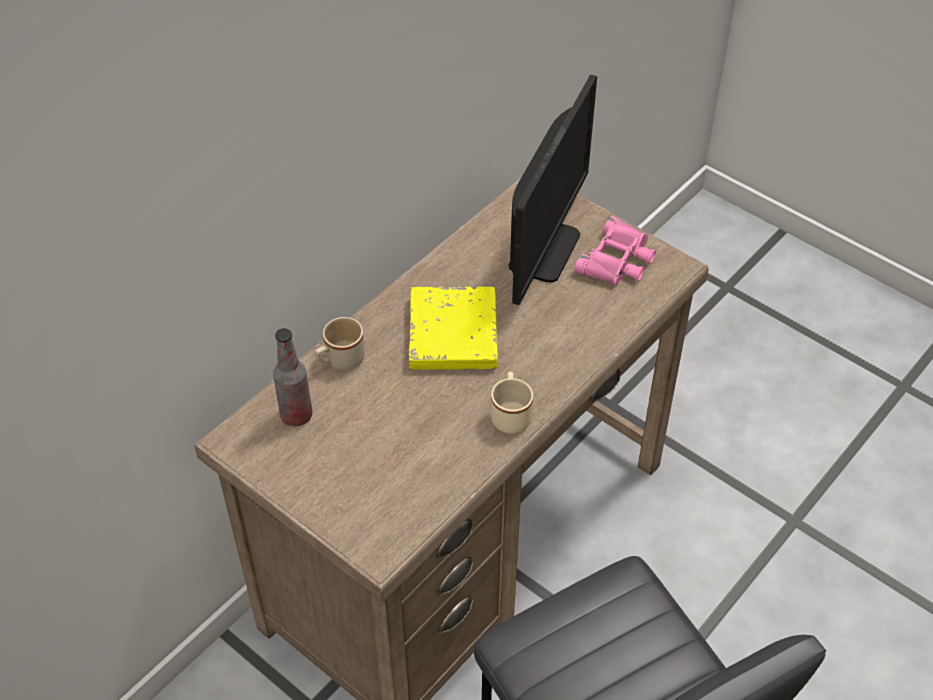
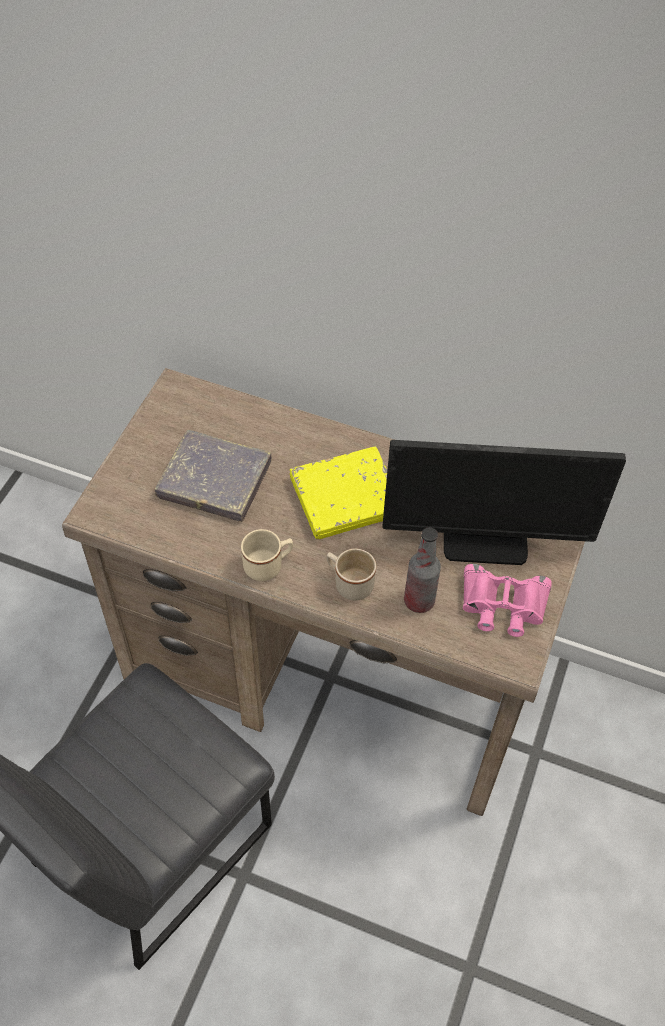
camera: 70 degrees right, 5 degrees up
(296, 415) = (214, 418): bottle -> bottle (419, 601)
(340, 361) = (282, 428): beige mug -> beige mug (349, 583)
(383, 434) = (214, 480): none -> grey book

